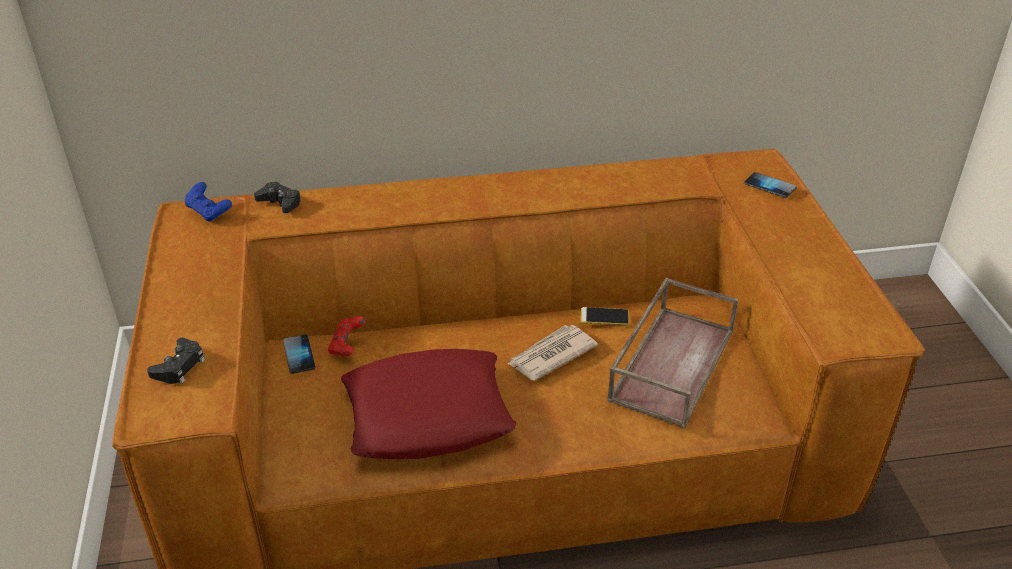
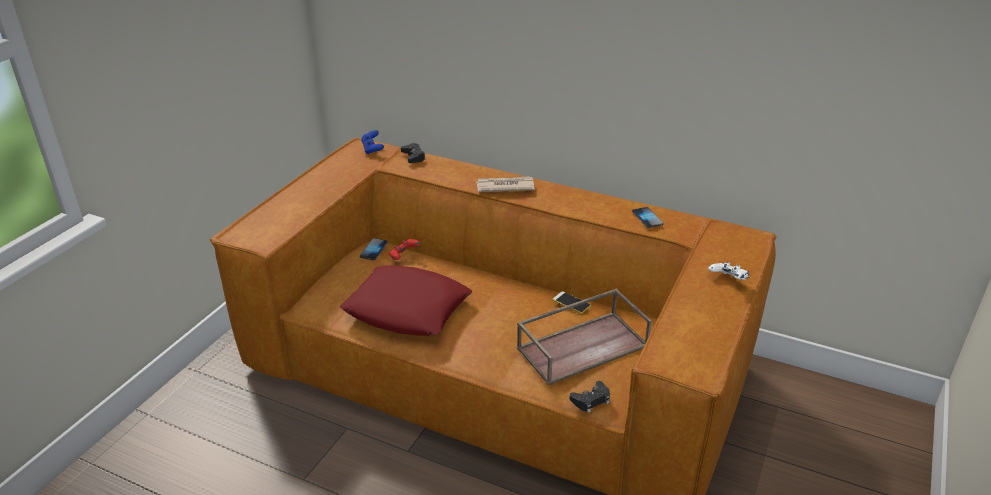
camera: 35 degrees right, 5 degrees down
(179, 366) = (275, 216): black game controller -> black game controller (591, 400)
(550, 355) = (511, 309): newspaper -> newspaper (504, 186)
(769, 186) = (735, 254): phone -> phone (647, 218)
(796, 219) = (728, 280): none -> white game controller

